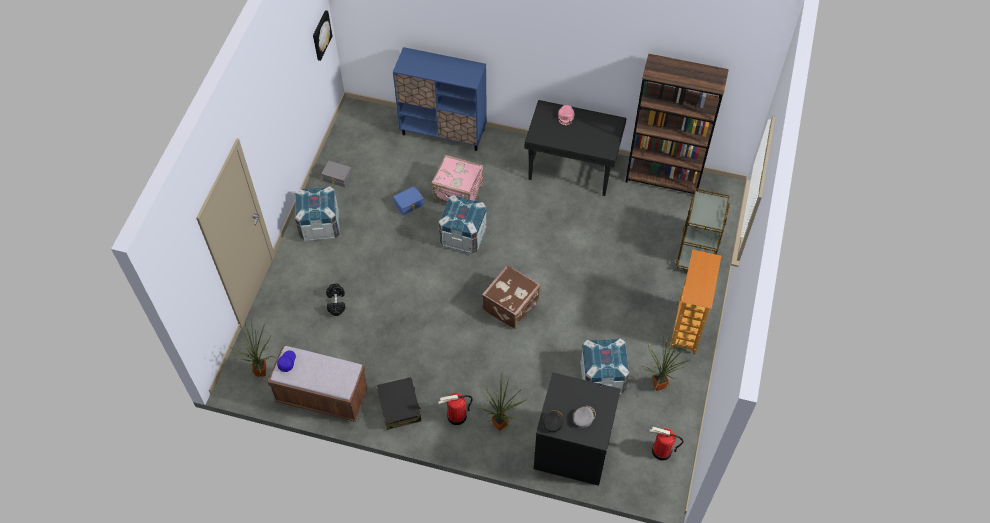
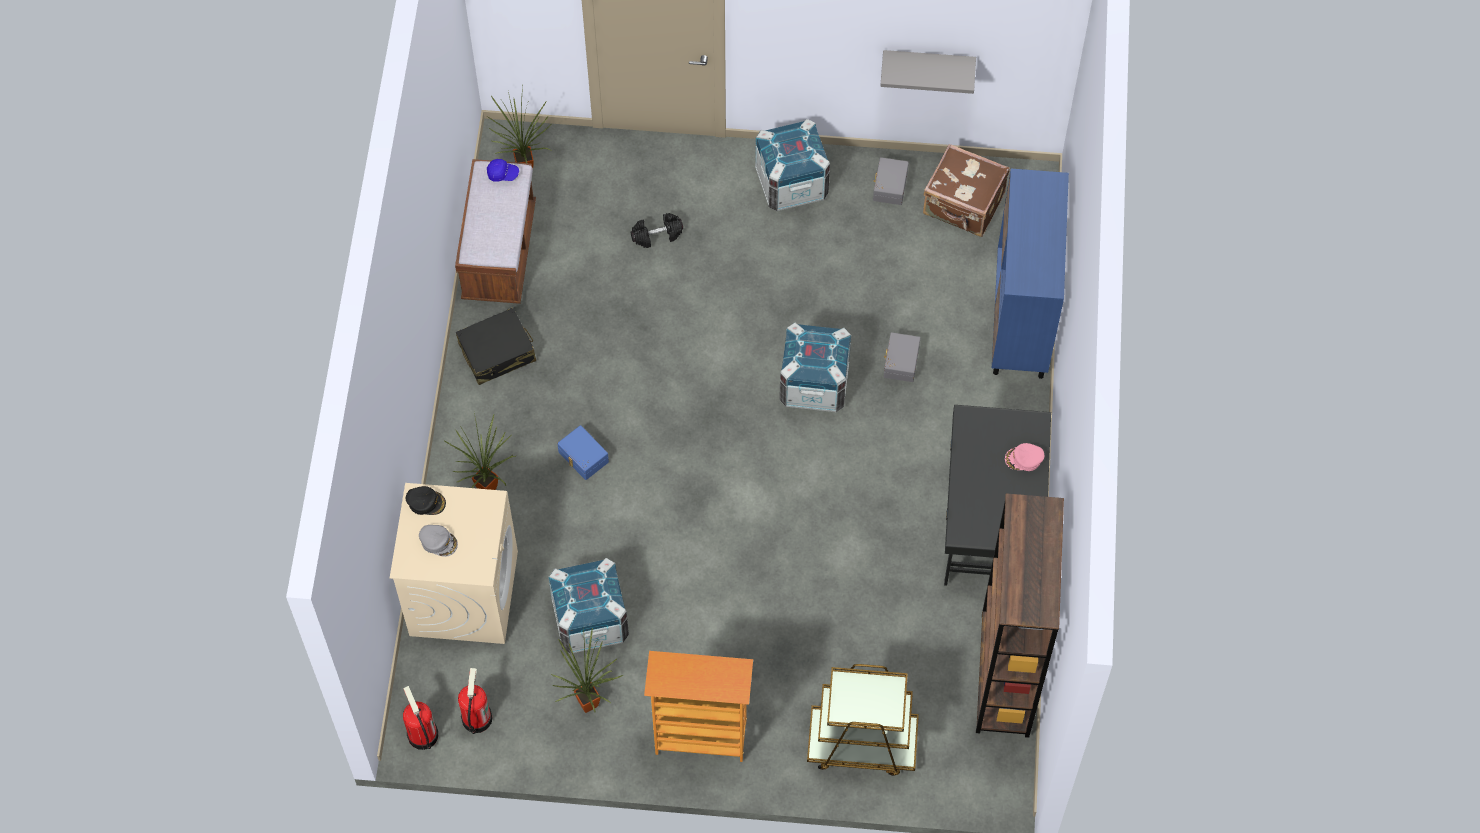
camera: 80 degrees right, 5 degrees up
(304, 98) = (928, 63): none -> grey shelf
(321, 35) = (1029, 42): picture -> none
(409, 204) = (860, 296): blue storage box -> blue storage box (582, 457)
(456, 416) = (493, 429): fire extinguisher -> fire extinguisher (422, 735)
(458, 192) = (900, 361): pink suitcase -> grey storage box
(512, 305) = (697, 474): brown suitcase -> brown suitcase (963, 205)
(572, 448) = (463, 592): black washing machine -> beige washing machine

